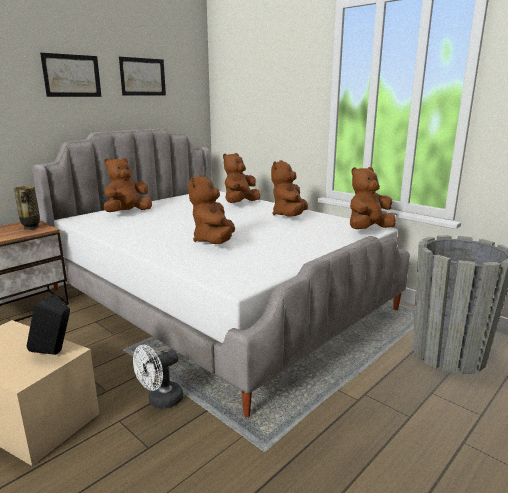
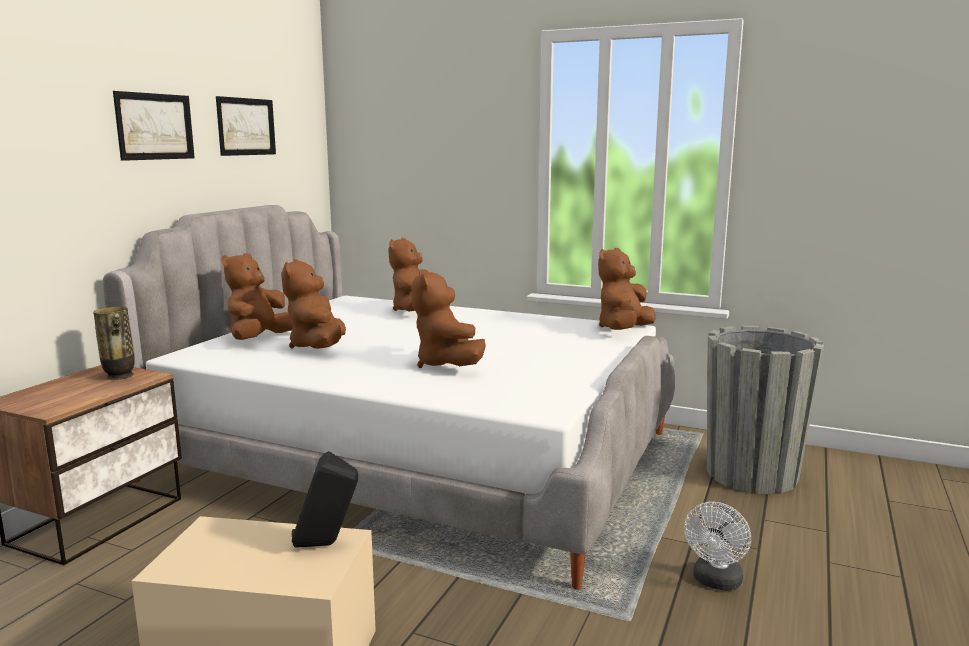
camera: 20 degrees left, 5 degrees down
(160, 401) = (449, 596): white fan -> white fan (716, 582)
(289, 216) = (505, 322): brown plush toy -> brown plush toy (318, 347)

